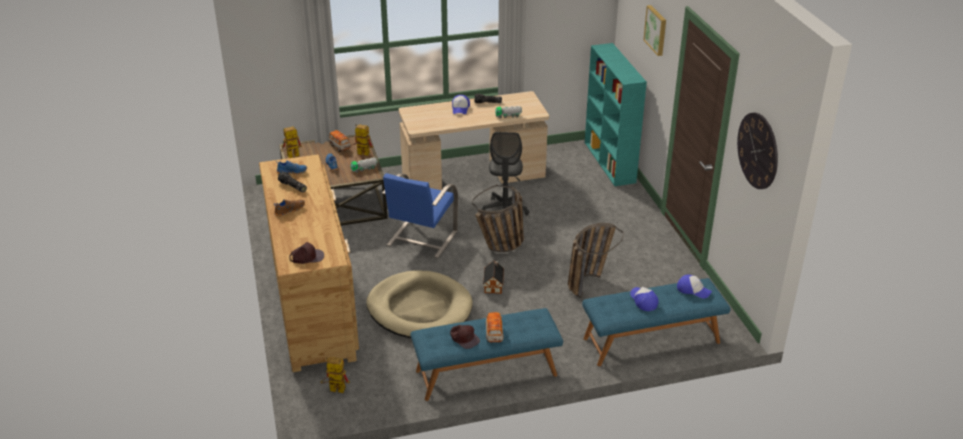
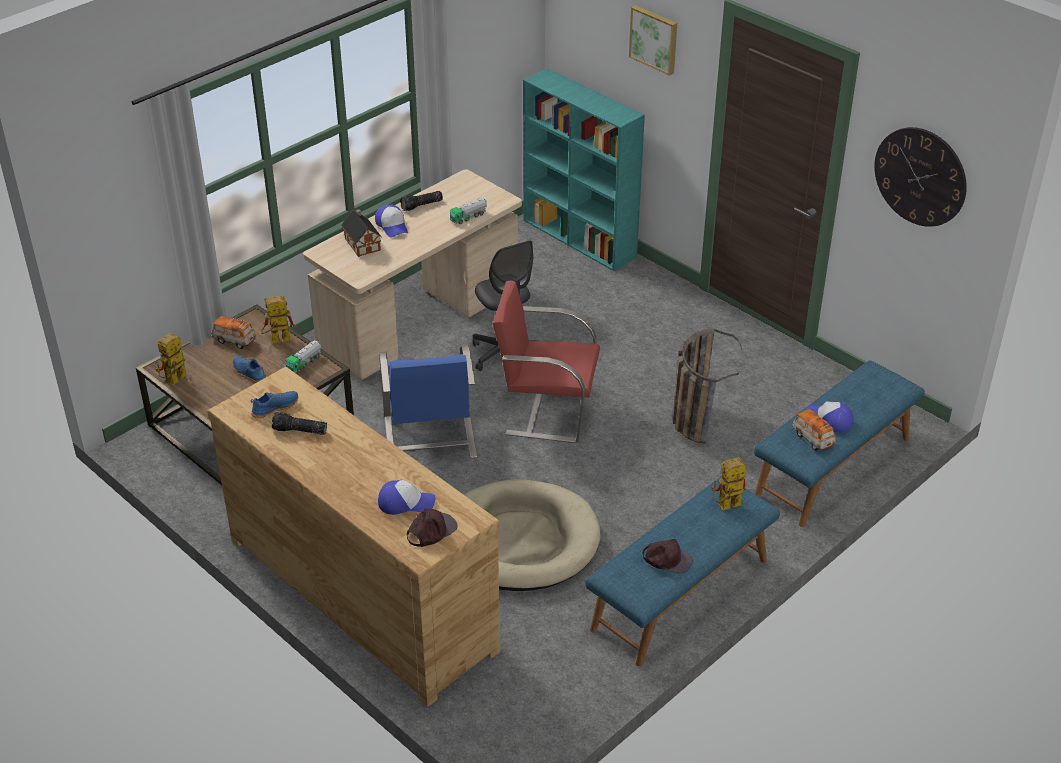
camera: 30 degrees left, 5 degrees up
(289, 210) = (332, 469): brown shoe -> none
(334, 389) = (507, 705): toy robot -> toy robot (725, 506)
(493, 284) = (583, 467): toy house -> toy house (362, 243)
(494, 334) = (698, 538): toy car -> toy car (812, 438)
(501, 247) = (546, 410): basket -> red chair
(693, 290) = (871, 383): cap -> cap (405, 502)

